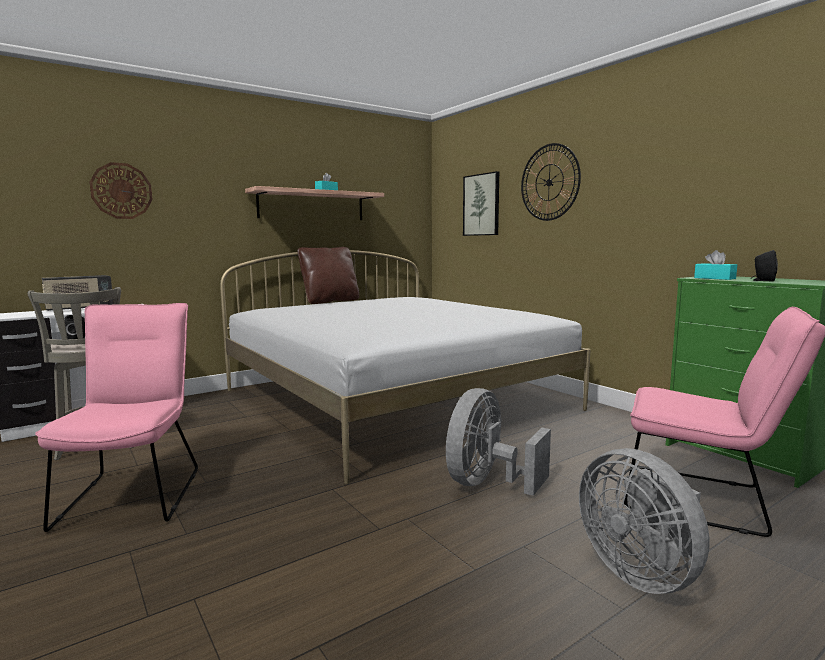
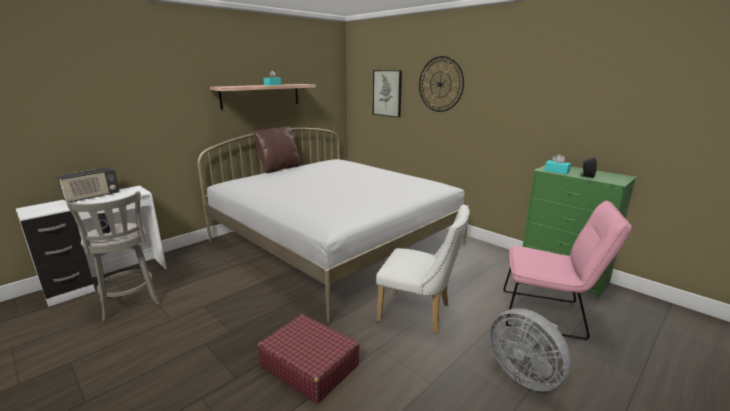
camera: 10 degrees left, 10 degrees up
(121, 191) = (112, 97): wall clock -> none
(135, 492) = (182, 346): pink chair -> none
(296, 529) = (309, 365): none -> red suitcase
(487, 483) = (420, 313): grey fan -> white chair

